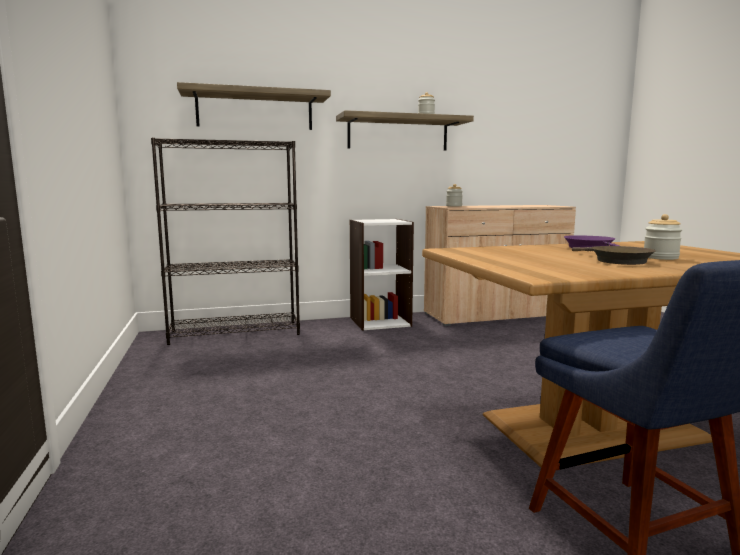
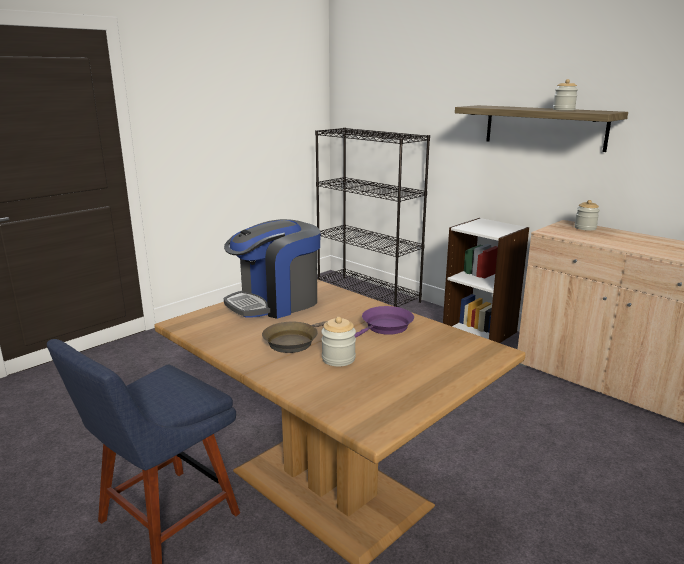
camera: 60 degrees right, 10 degrees up
(255, 111) = (411, 100): shelf -> none
(501, 257) = (275, 302): none -> coffee machine

